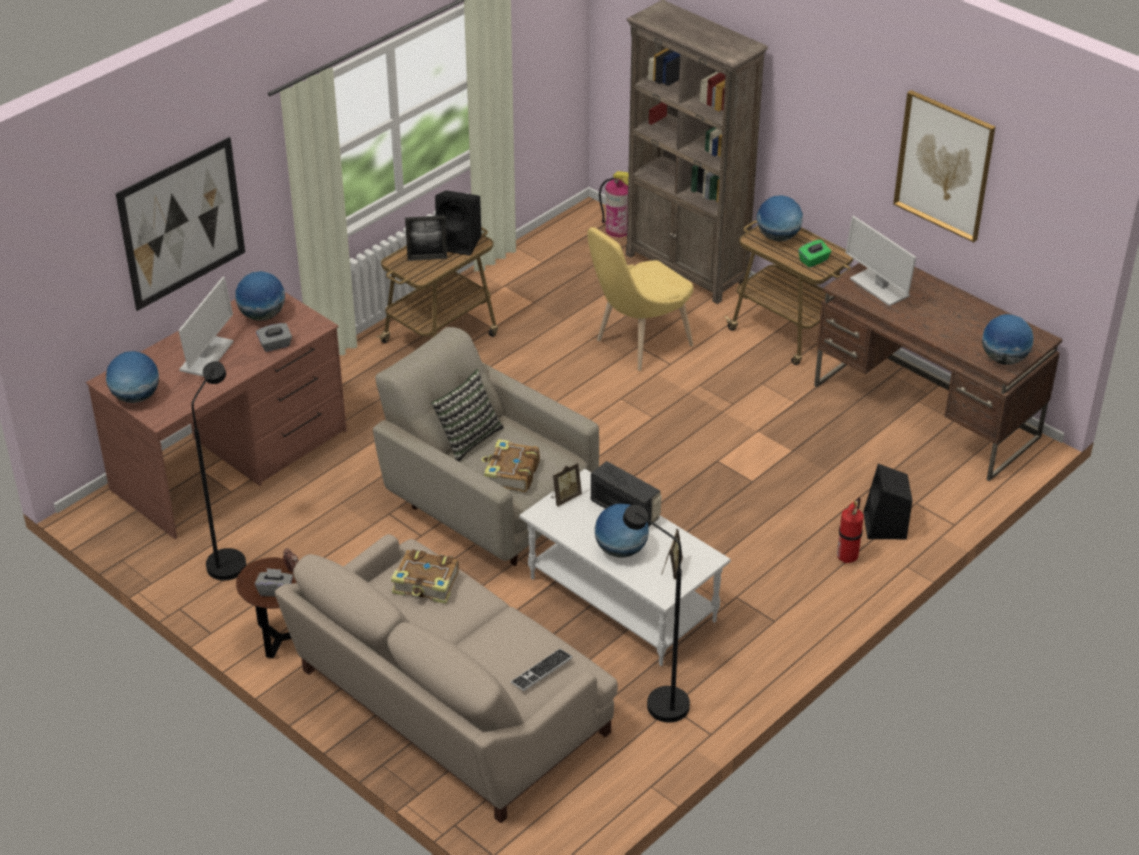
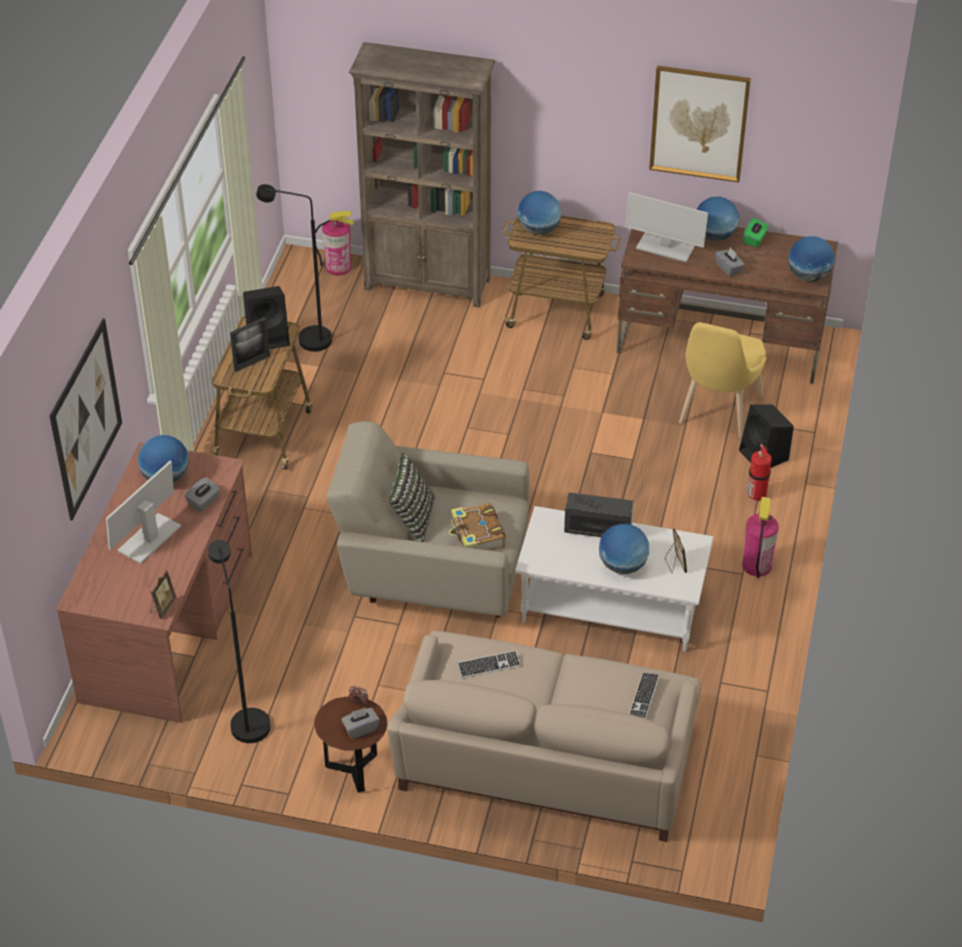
camera: 30 degrees left, 5 degrees up
(136, 397) = (118, 604): globe -> globe (714, 236)
(206, 356) = (149, 538): monitor -> monitor turned 135 degrees counterclockwise
(426, 584) = (489, 665): book -> keyboard
(565, 497) = (540, 538): picture frame -> picture frame (162, 607)
(638, 345) = (443, 372): yellow chair -> yellow chair (717, 413)
(657, 700) = (706, 681): black floor lamp -> black floor lamp (305, 339)
(795, 619) = (756, 565): none -> fire extinguisher
(814, 261) = (585, 242): green tissue box -> green tissue box (755, 239)
(927, 325) = (729, 268): none -> grey tissue box

